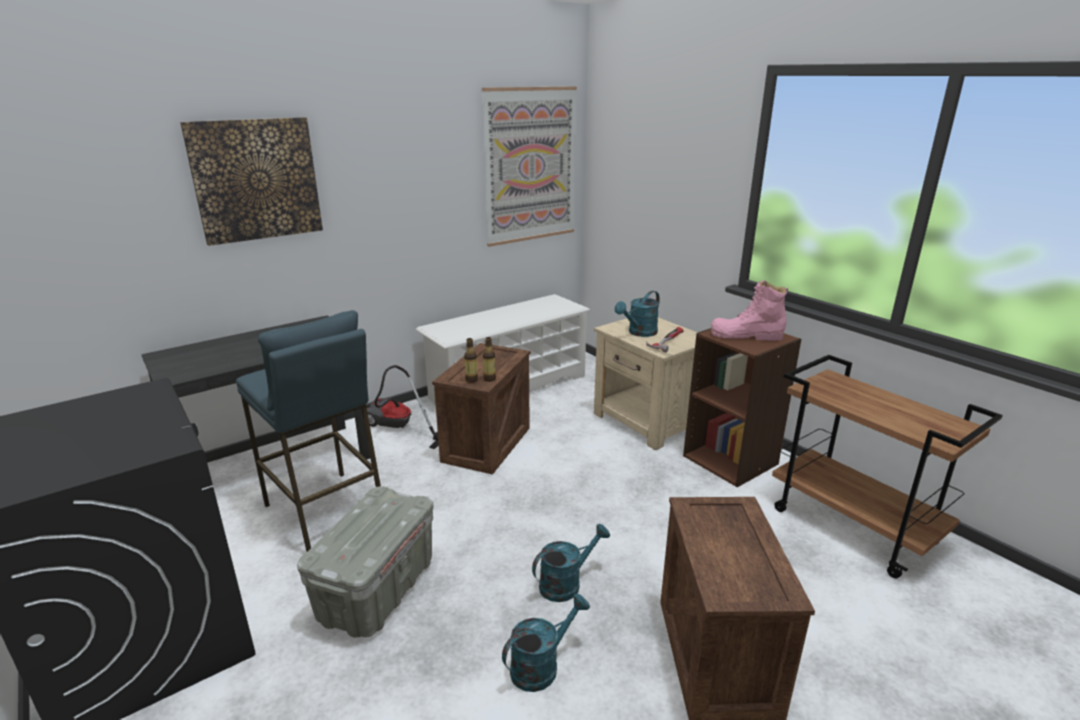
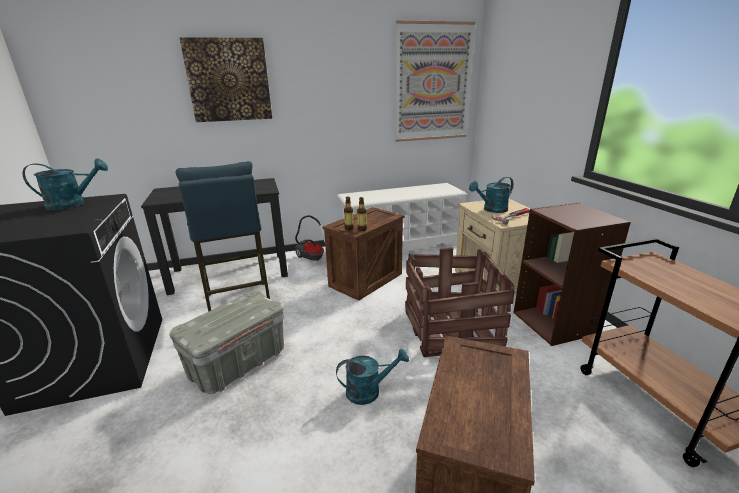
camera: 20 degrees right, 0 degrees up
(541, 665) = (315, 451): turquoise watering can -> turquoise watering can (73, 204)
(624, 490) = (451, 330): none -> crate
(746, 335) = (576, 214): pink boot -> none

